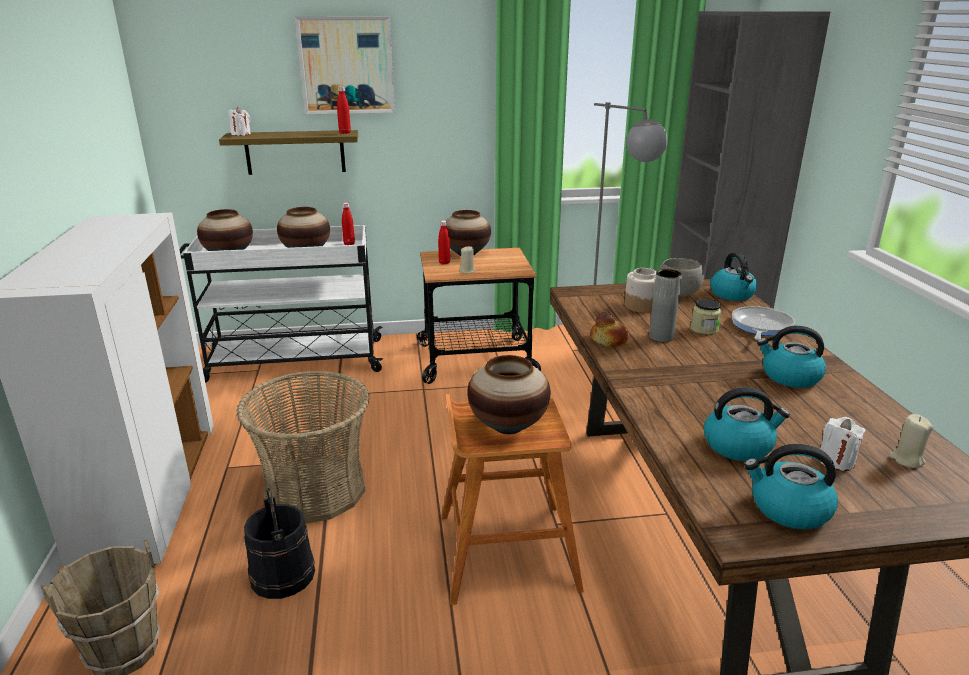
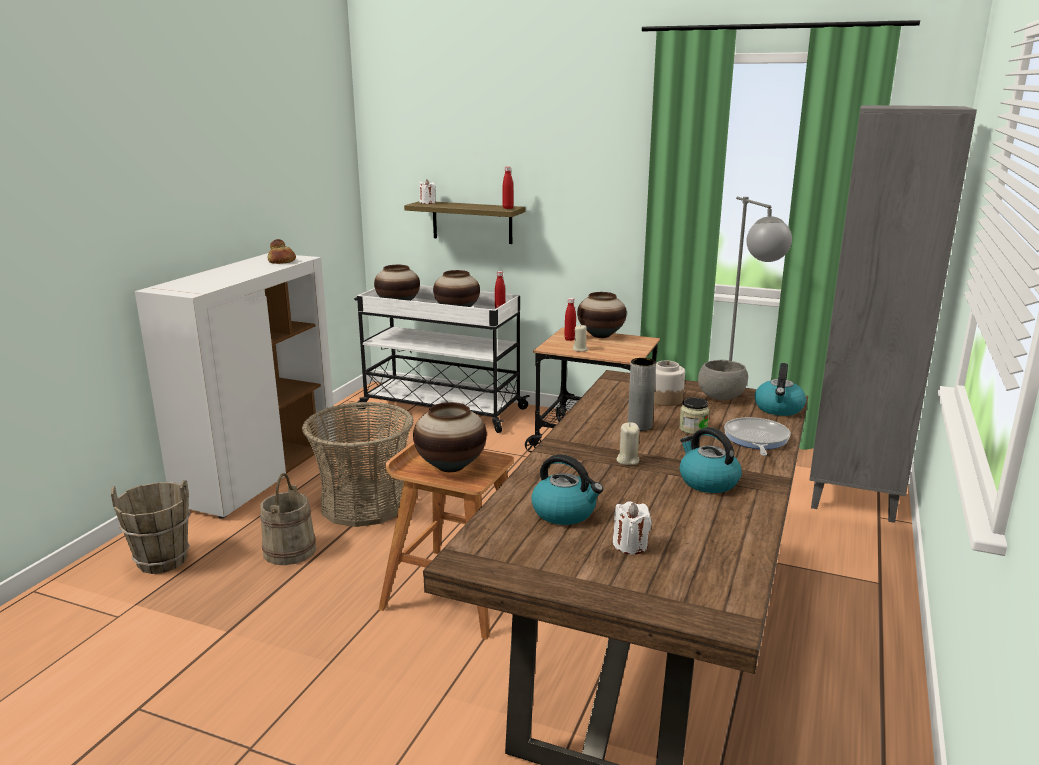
camera: 30 degrees right, 5 degrees down
(282, 575) = (289, 550): black bucket -> beige bucket
(346, 65) = (520, 148): picture -> none
(609, 339) = (588, 418): bread -> bread (282, 261)
(760, 327) = (756, 439): frying pan -> frying pan turned 45 degrees counterclockwise
(788, 509) = (529, 559): kettle -> none
(906, 459) = (699, 564): beige candle -> beige candle (627, 460)

